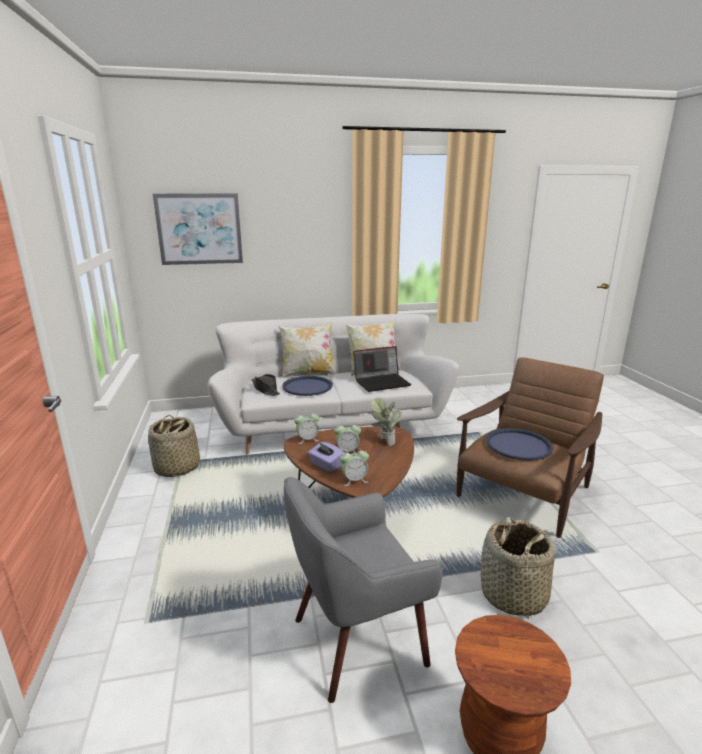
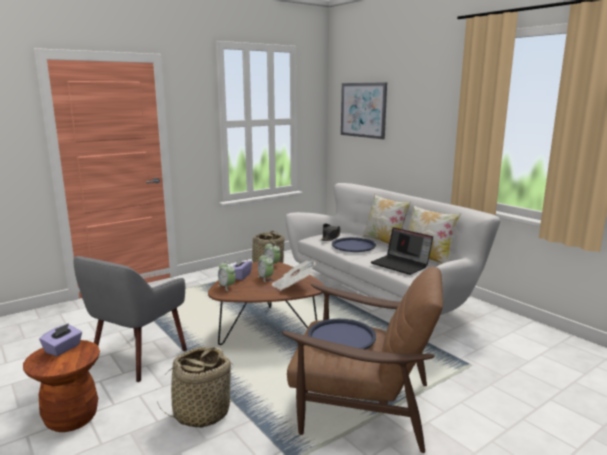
camera: 65 degrees right, 5 degrees down
(356, 640) = (137, 357): grey armchair -> grey armchair turned 105 degrees counterclockwise
(384, 441) = (293, 286): potted plant -> newspaper
(487, 656) = (63, 349): none -> purple tissue box

